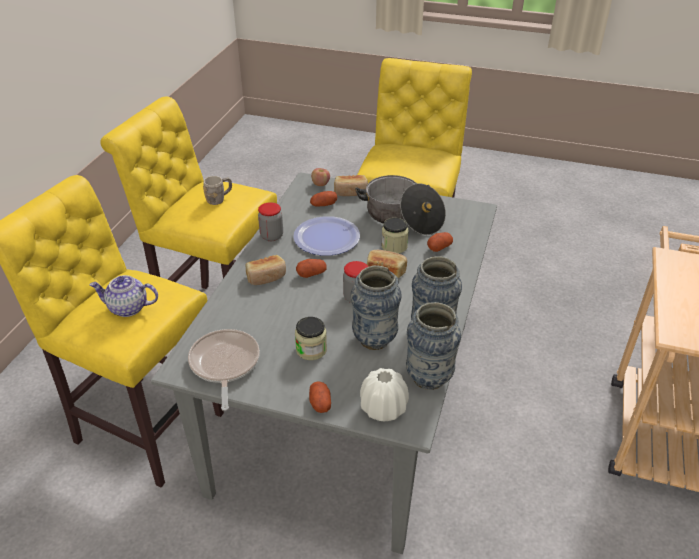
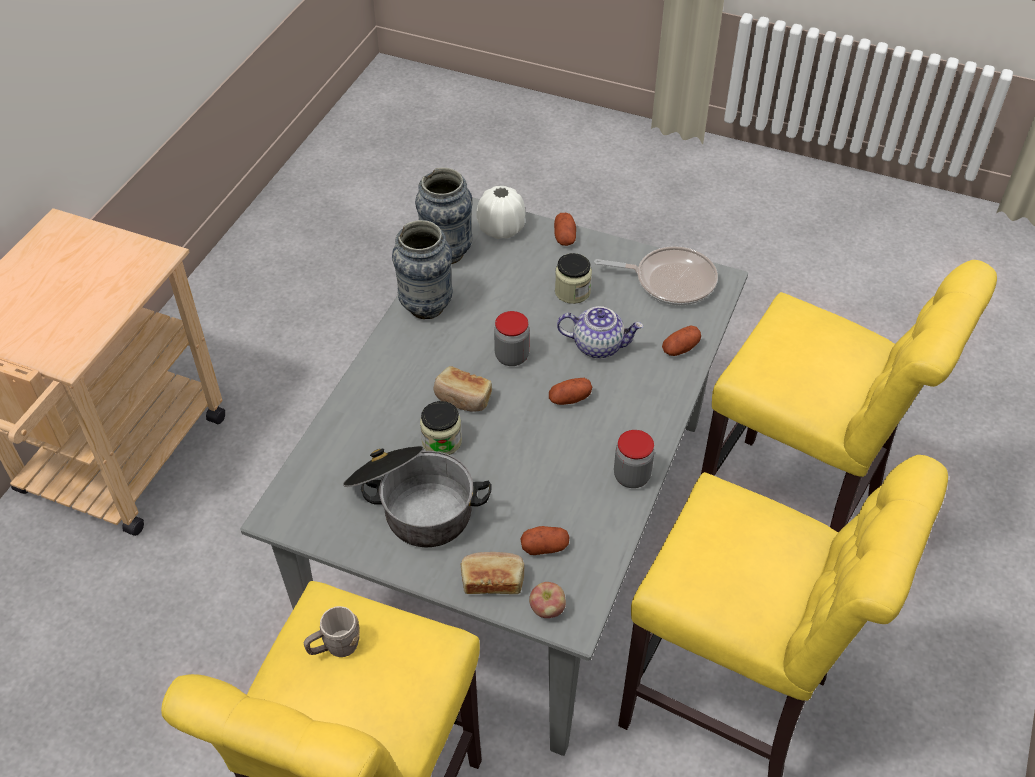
camera: 175 degrees left, 10 degrees up
(127, 308) = (807, 347): teapot -> teapot (598, 345)
(219, 199) = (733, 559): grey mug -> grey mug (335, 647)
(224, 365) = (670, 281): frying pan -> frying pan turned 75 degrees counterclockwise
(266, 277) = (633, 397): bread -> none
(326, 237) = (544, 467): plate -> none
(374, 339) = (497, 299): vase -> none
(439, 247) = (373, 435): potato -> potato (680, 348)

